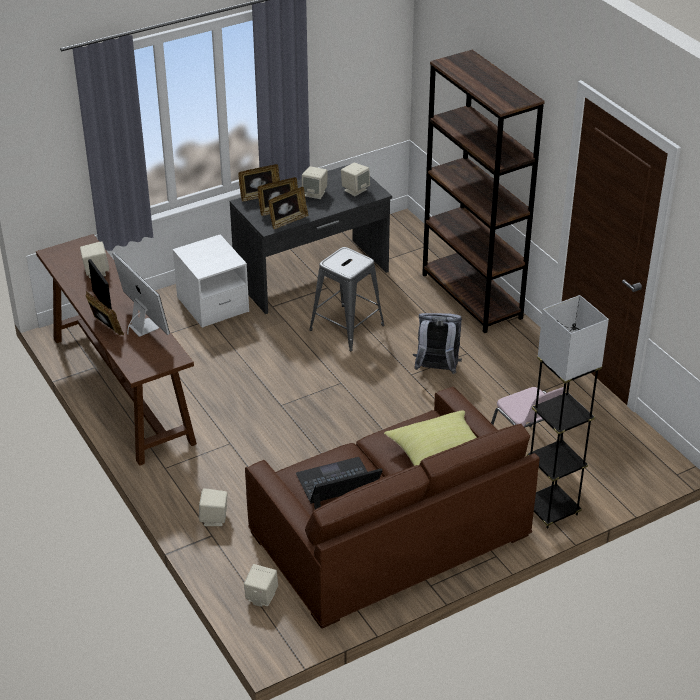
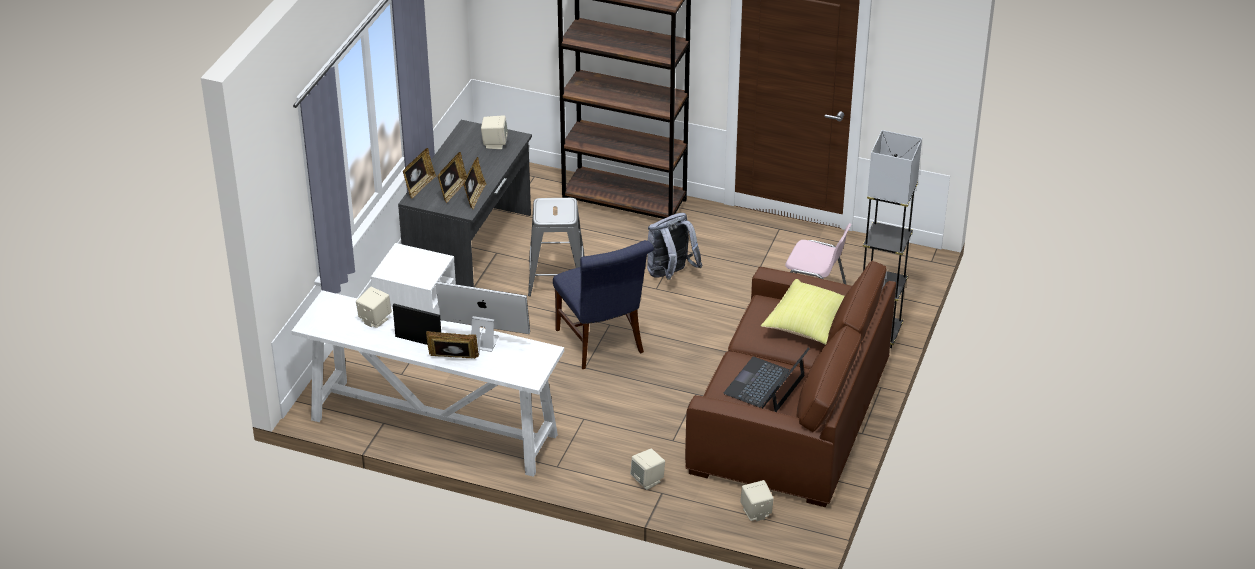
camera: 40 degrees left, 0 degrees up
(121, 388) = (432, 427): brown console table -> white console table
(315, 193) = (464, 162): beige speaker -> none
(316, 394) = (602, 344): none -> blue chair

